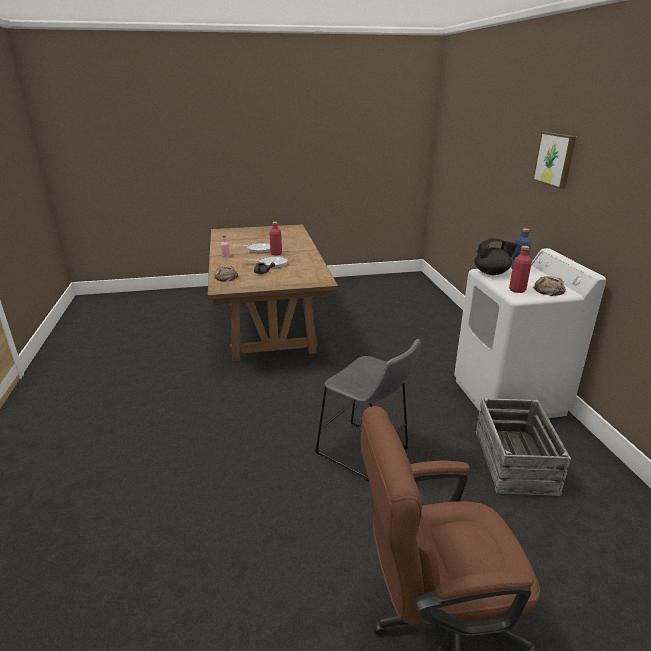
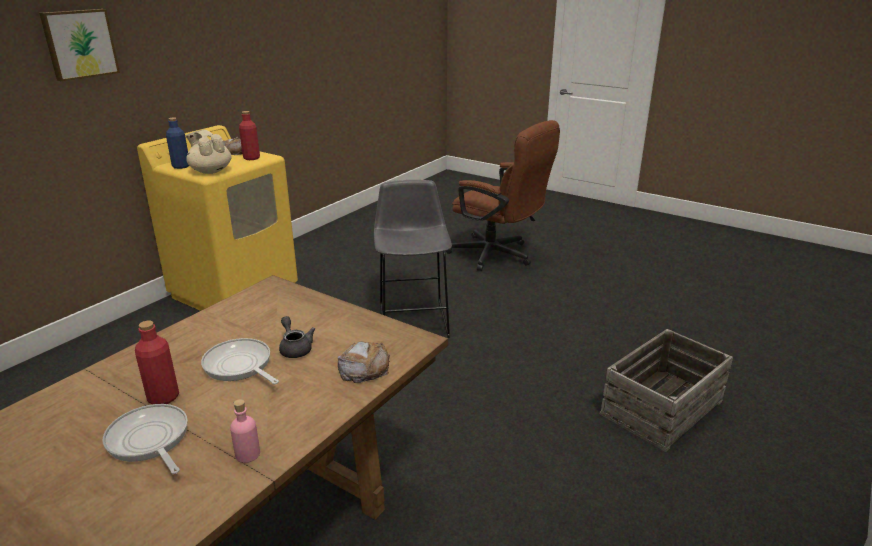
camera: 135 degrees left, 0 degrees up
(492, 273) = (210, 171): black teapot -> beige teapot
(508, 397) = (235, 292): white washing machine -> yellow washing machine
(513, 461) = (335, 269): crate -> crate (662, 408)

